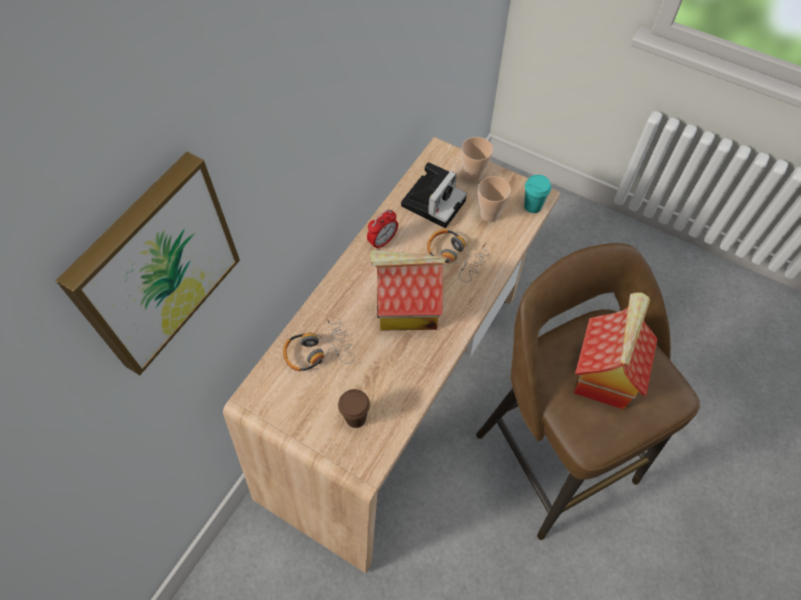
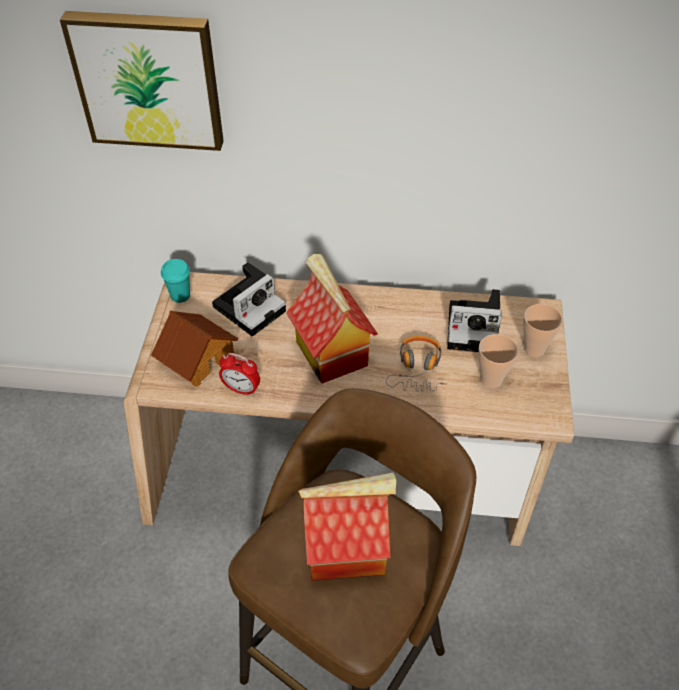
camera: 65 degrees right, 10 degrees down
(318, 351) = (250, 307): headphones -> camera
(356, 418) = (197, 357): brown cup -> toy house
(382, 241) = (397, 307): alarm clock -> alarm clock (241, 389)
(532, 206) = (532, 414): turquoise cup -> turquoise cup (180, 295)

